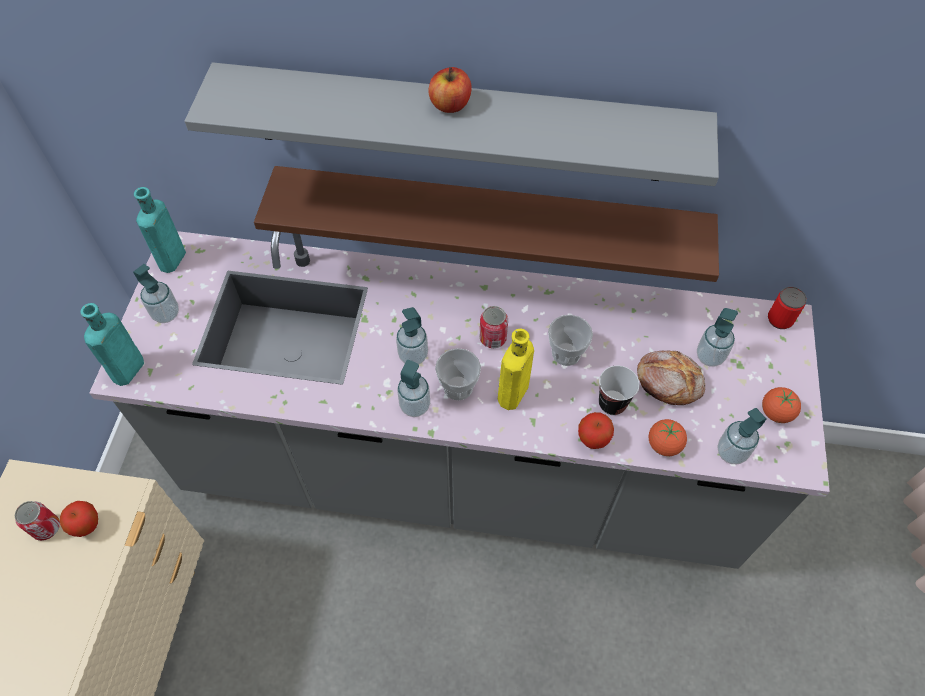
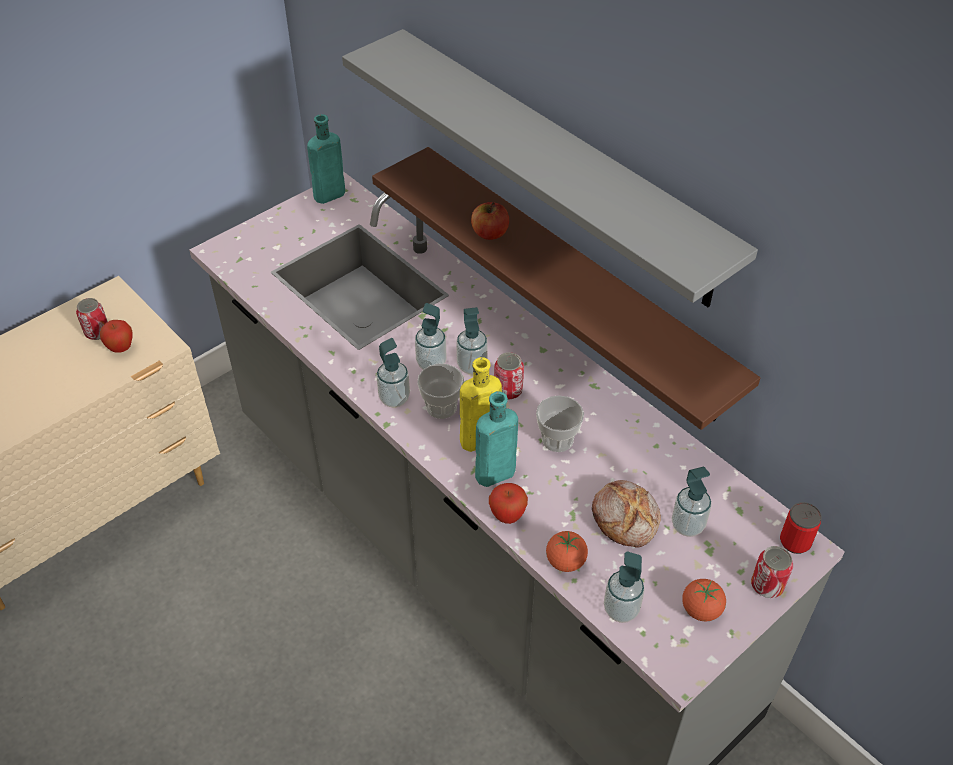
camera: 40 degrees right, 10 degrees down
(127, 372) = (224, 251): turquoise bottle -> turquoise bottle (492, 475)
(166, 314) = (288, 228): soap dispenser -> soap dispenser (472, 366)
(450, 105) = (537, 135): apple -> apple (490, 233)
(612, 403) = (555, 501): cup -> none
(794, 363) = (767, 585): none -> can

